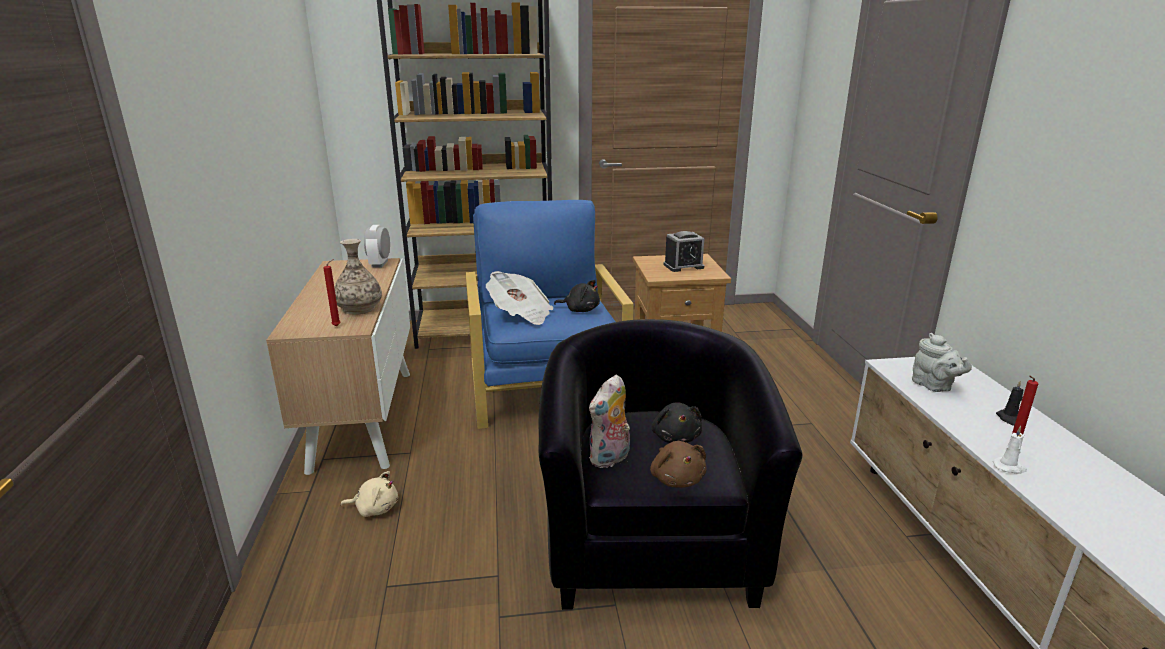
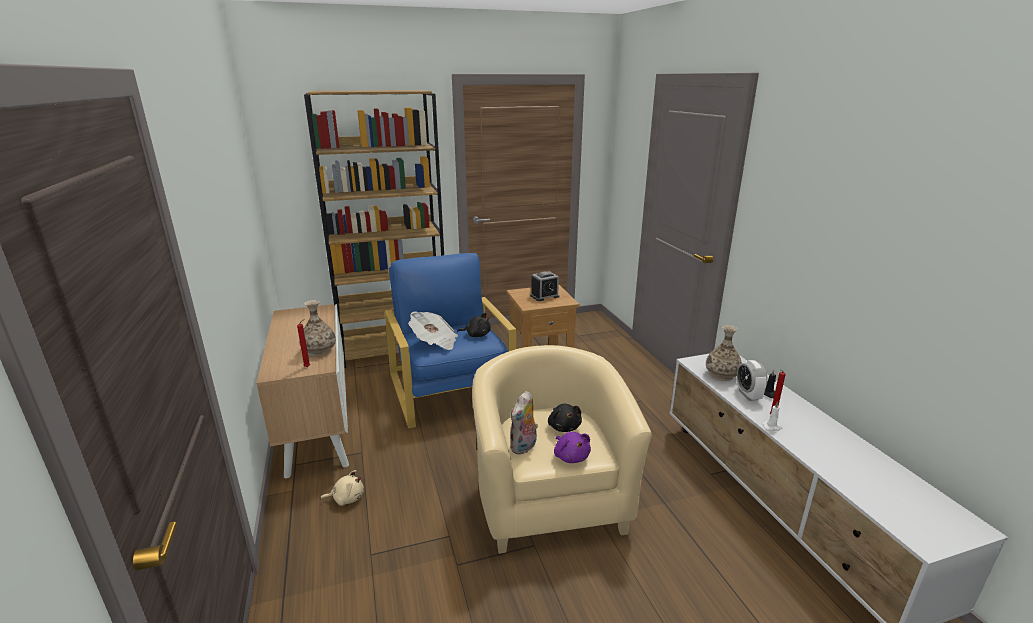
camera: 10 degrees left, 0 degrees up
(380, 264) = (320, 310): alarm clock -> alarm clock (748, 395)
(651, 542) = (549, 498): black armchair -> beige armchair
(677, 478) = (571, 456): brown plush toy -> purple plush toy
(934, 386) = (721, 374): grey teapot -> vase

